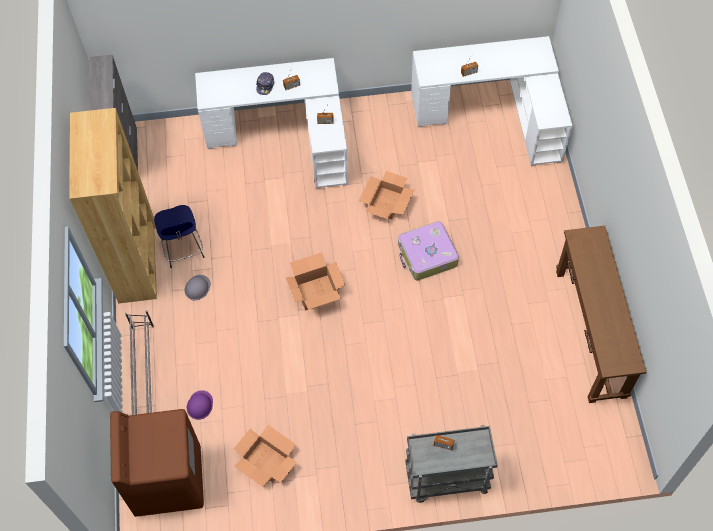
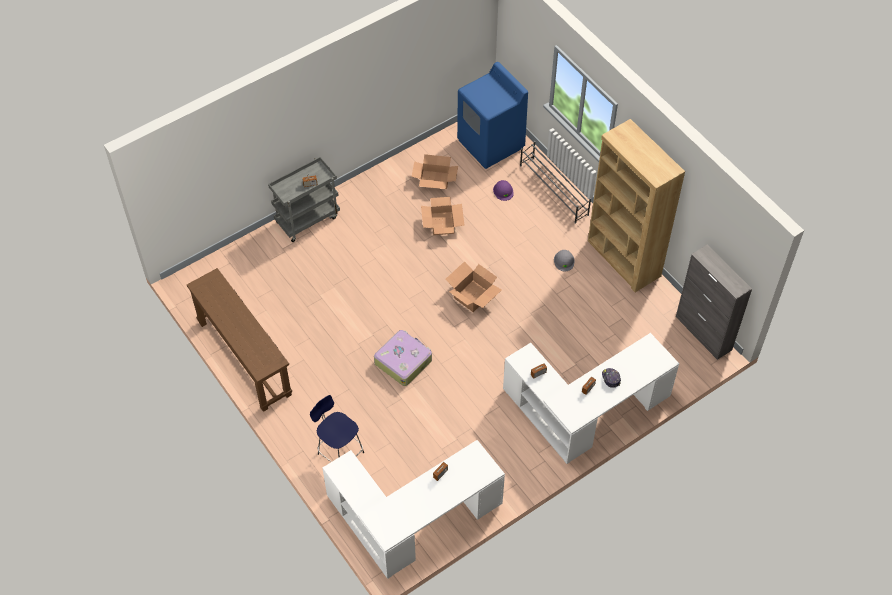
camera: 150 degrees right, 5 degrees down
(168, 480) = (491, 144): brown washing machine -> blue washing machine
(183, 250) = (596, 282): blue stool -> blue stool (339, 452)
(386, 203) = (461, 390): cardboard box -> cardboard box (442, 223)

